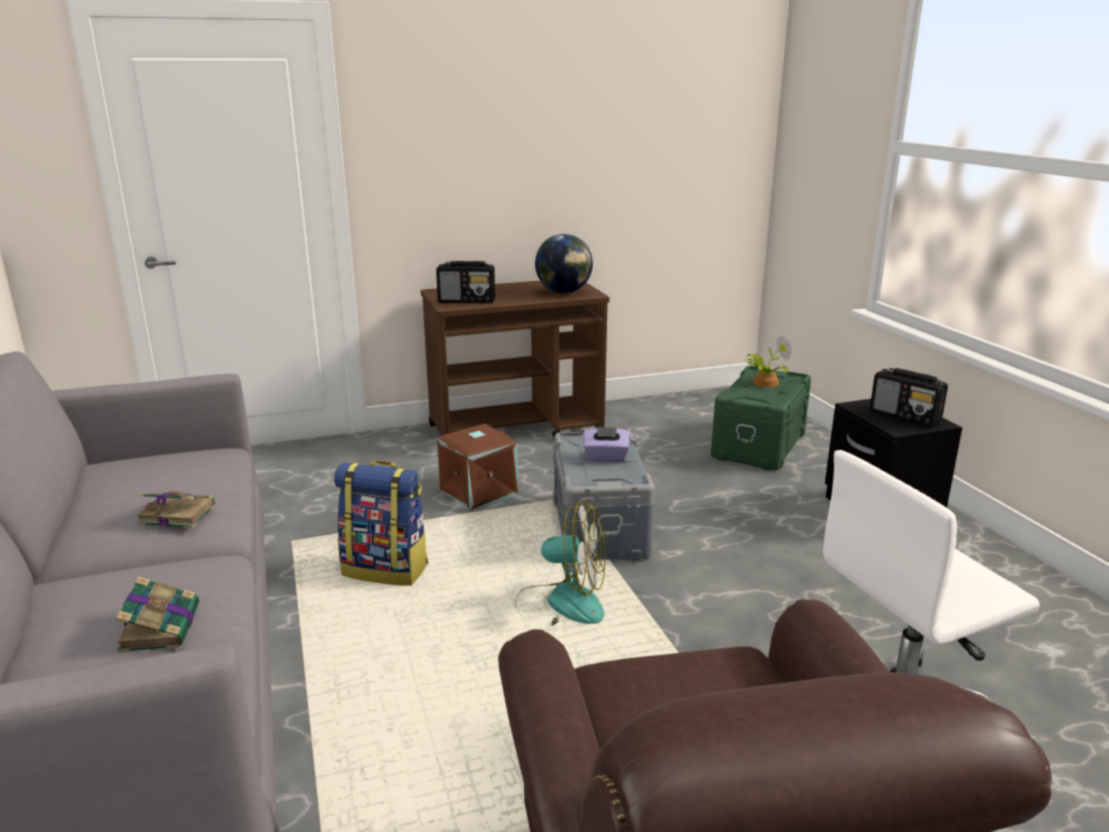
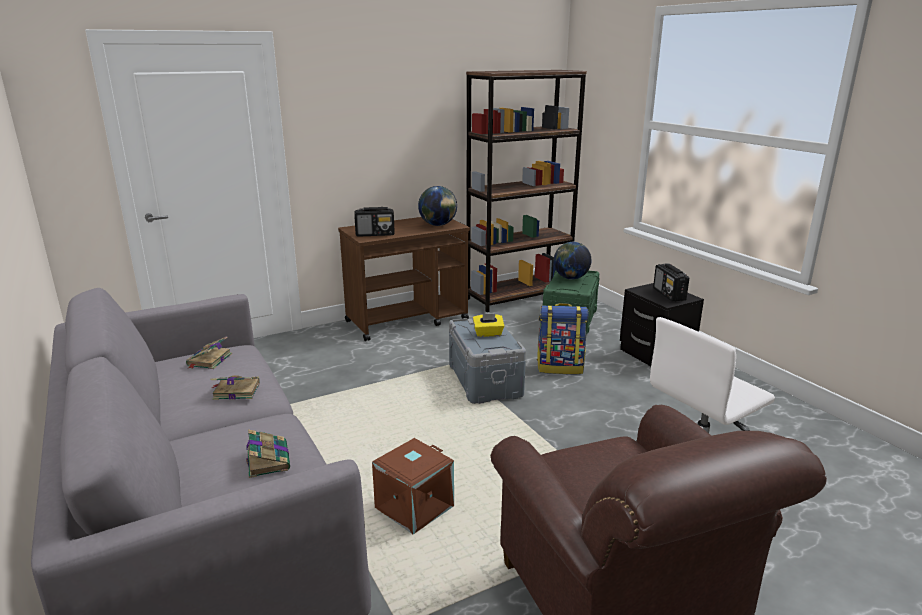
camera: 10 degrees left, 0 degrees up
(165, 466) = (209, 360): none -> book
(386, 569) = (353, 419): backpack -> backpack (560, 367)
(478, 491) = (396, 363): brown storage box -> brown storage box (414, 507)
(560, 604) = (476, 430): fan -> none
(606, 457) = (488, 334): purple tissue box -> yellow tissue box
(691, 405) = (519, 296): none -> brown bookcase
(764, 382) = (571, 278): potted plant -> globe
(905, 416) = (669, 295): radio -> radio turned 45 degrees clockwise

